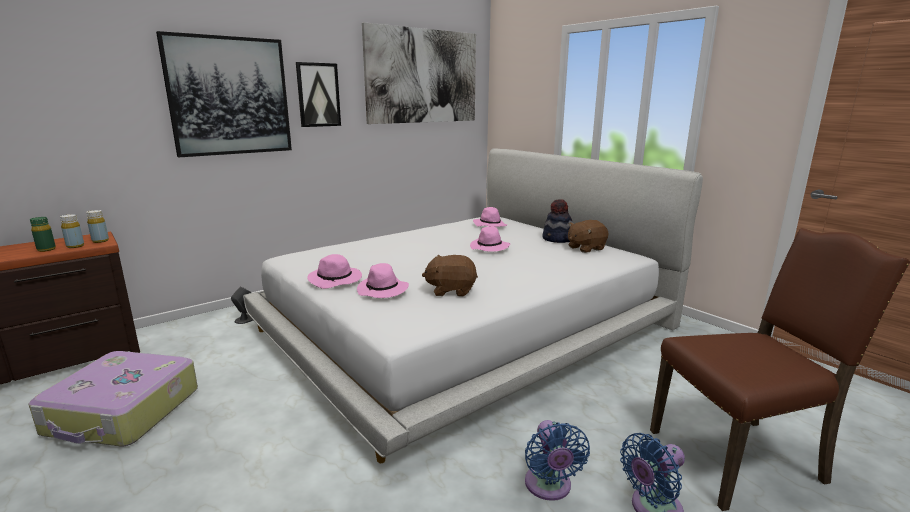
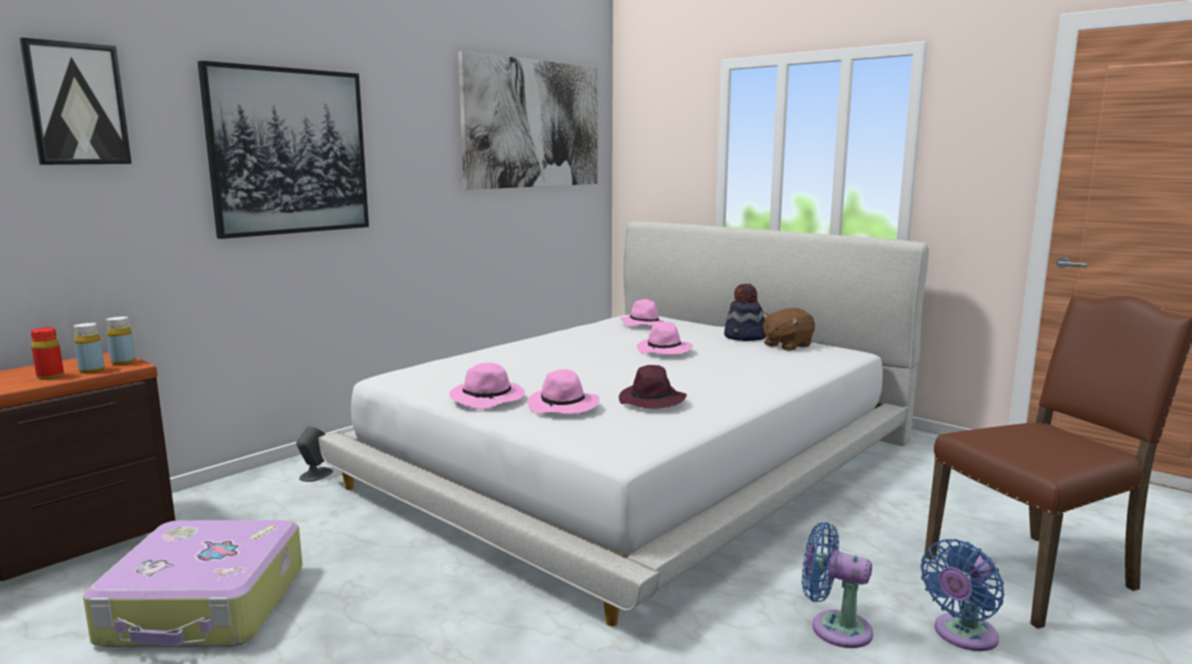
camera: 10 degrees left, 5 degrees down
(46, 249) = (50, 377): green bottle -> red bottle
(318, 95) = (403, 149): picture -> picture (77, 104)
(451, 290) = (652, 401): brown plush toy -> purple hat
(549, 487) = (834, 628): blue fan -> blue fan turned 135 degrees clockwise

